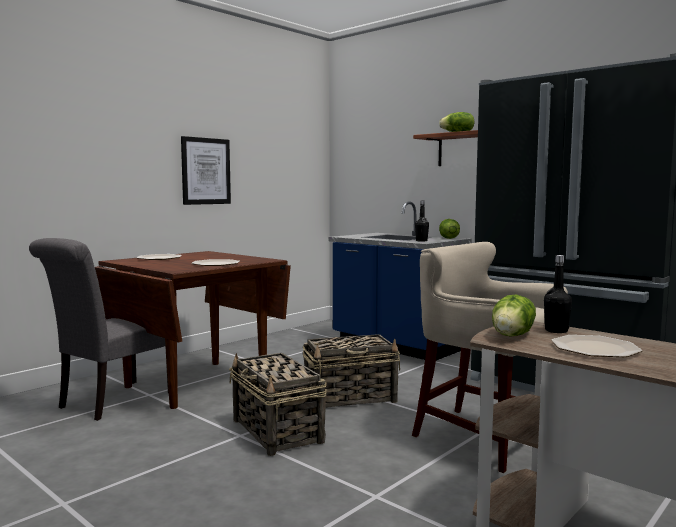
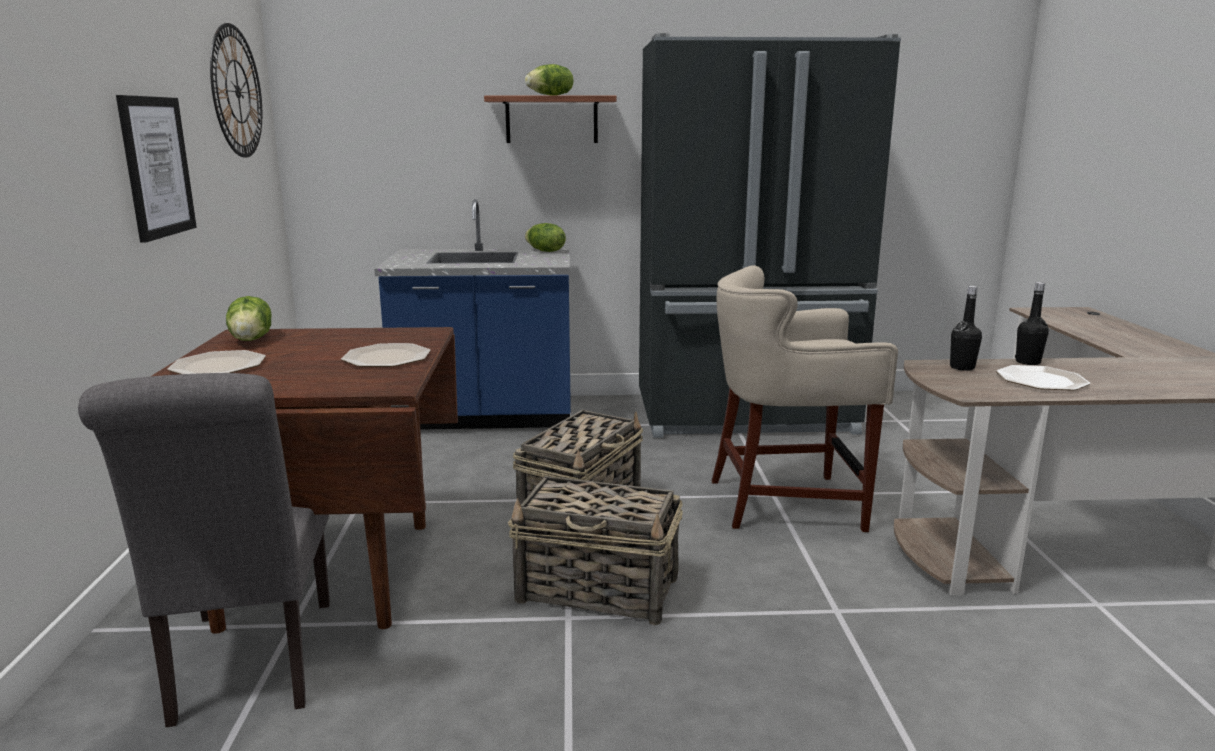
camera: 45 degrees left, 10 degrees up
(291, 139) = (237, 91): none -> wall clock
(421, 241) = (539, 261): black bottle -> black bottle (1028, 362)
(513, 335) = (960, 383): lettuce -> lettuce (252, 339)

